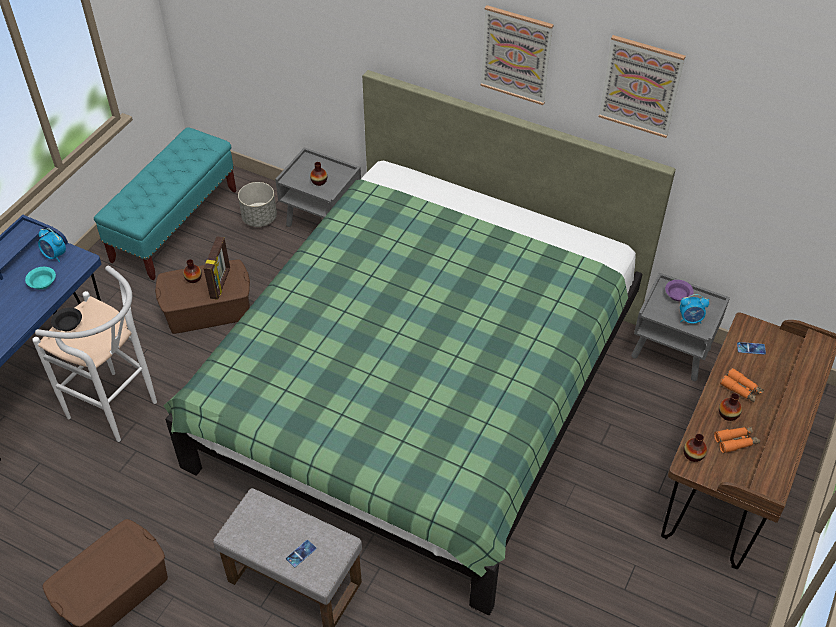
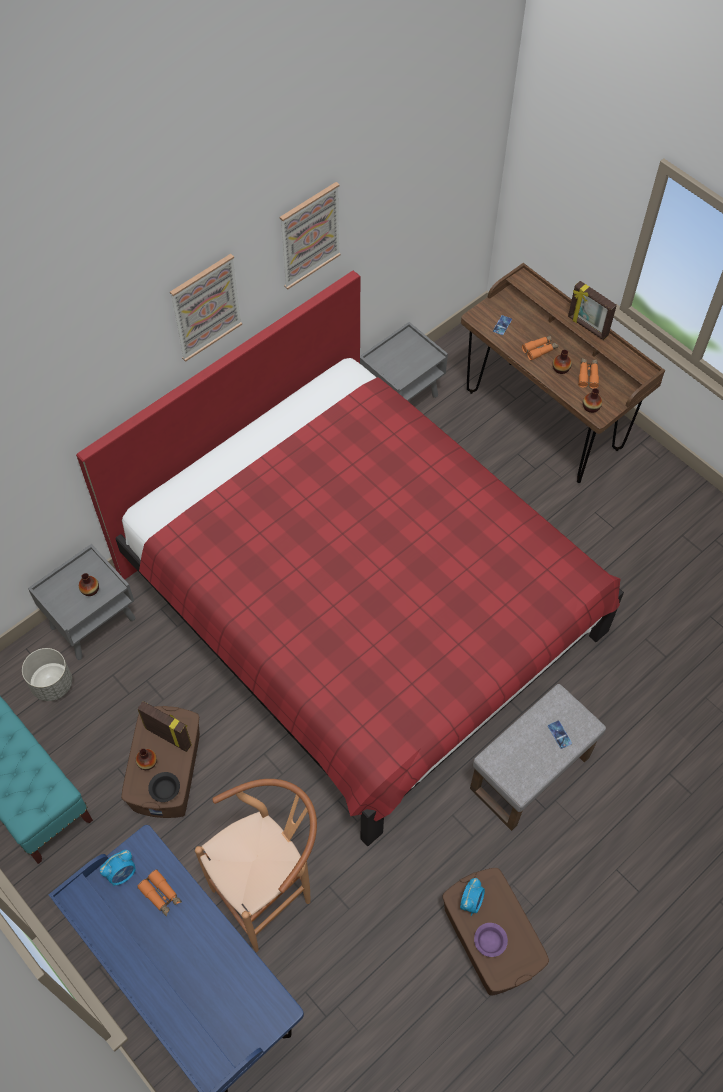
camera: 70 degrees left, 10 degrees up
(42, 283) = (161, 895): turquoise bowl -> orange binoculars
(68, 325) = (232, 878): black bowl -> black bowl (166, 790)
(120, 411) = (270, 893): white stool -> brown stool
(420, 390) = (360, 605): green bed -> red bed
(677, 295) = (388, 356): purple bowl -> purple bowl (489, 942)
(690, 319) = (419, 358): alarm clock -> alarm clock (471, 901)
(795, 416) = (587, 327): none -> picture frame

